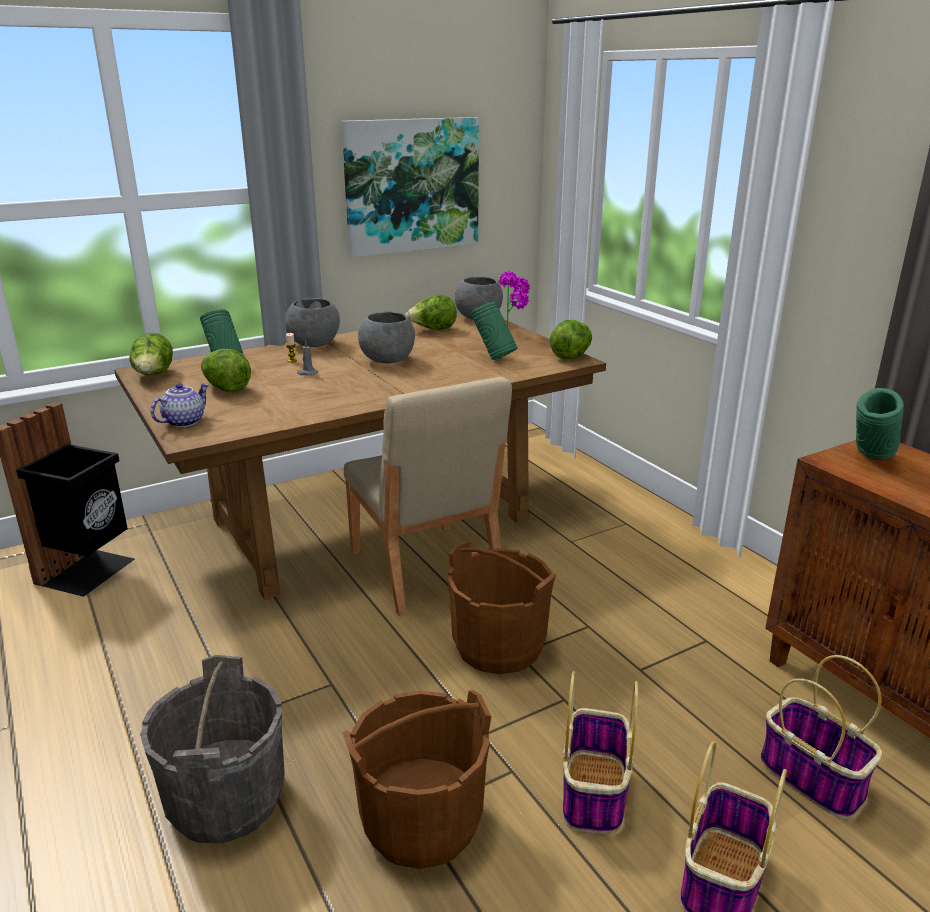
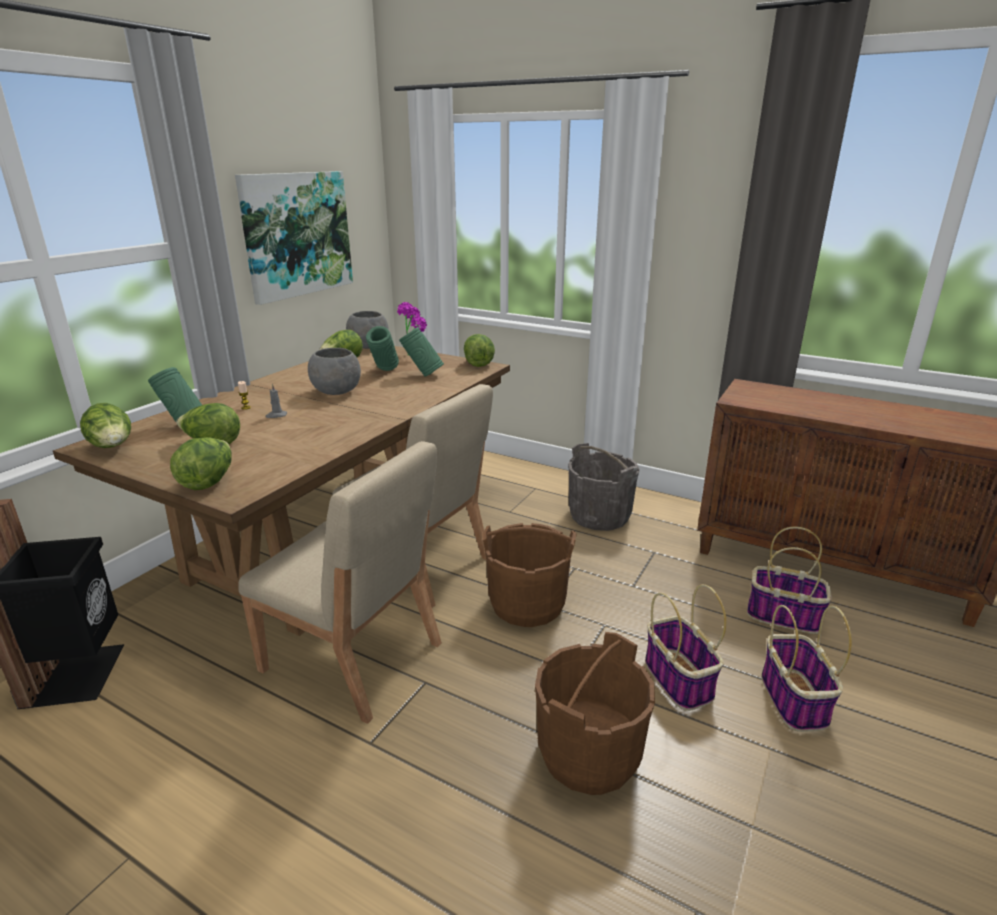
camera: 30 degrees left, 0 degrees up
(184, 421) = (208, 481): teapot -> lettuce
(226, 799) = (422, 814): grey bucket -> grey bucket (599, 516)
(290, 637) = (353, 658): none -> beige chair
(314, 344) = (248, 390): grey bowl -> none
(870, 461) = (754, 395): green vase -> green vase (384, 372)

